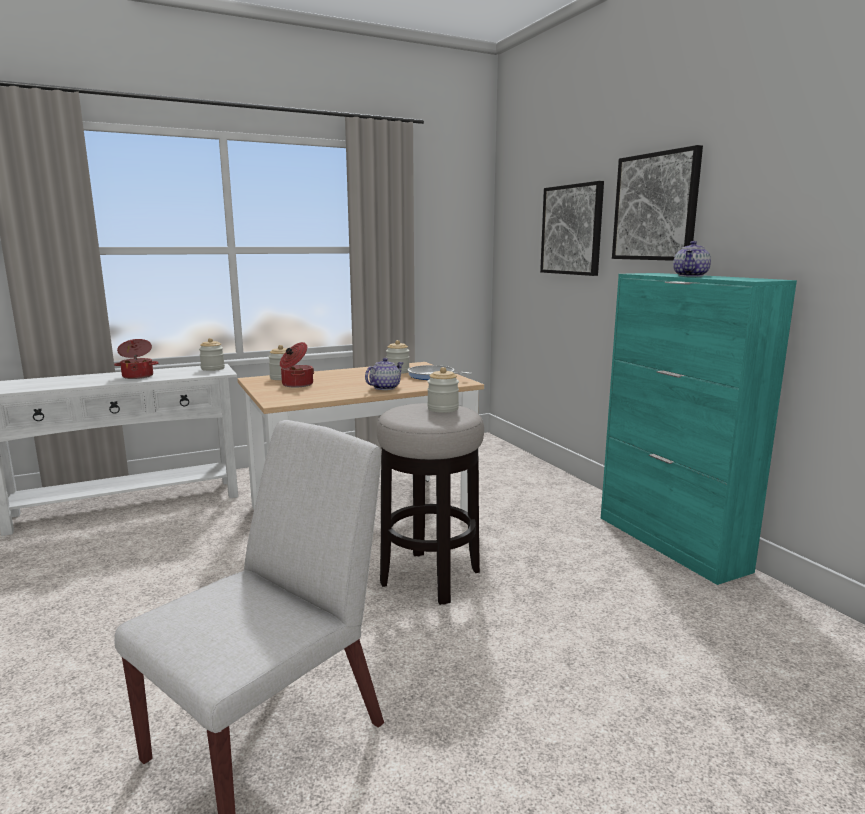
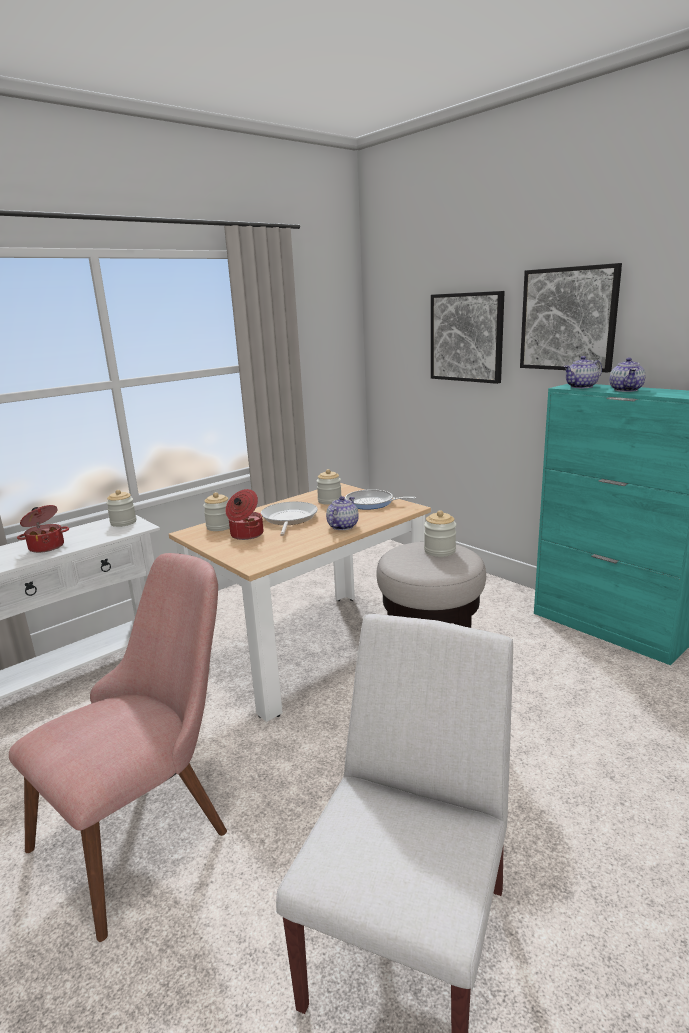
camera: 15 degrees left, 5 degrees up
(130, 609) = (149, 824): none -> pink chair
(345, 379) = (288, 519): none -> frying pan
(653, 273) = (581, 387): none -> teapot

